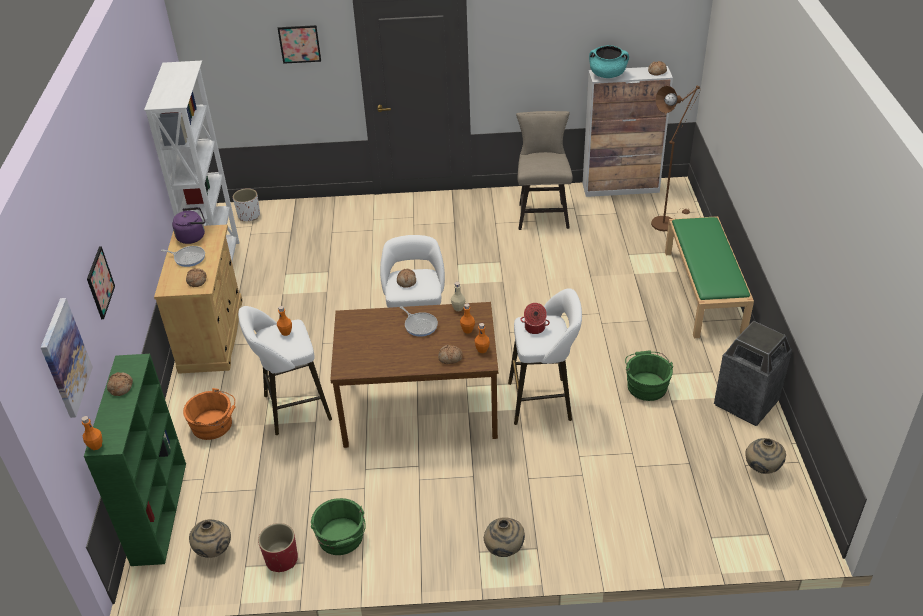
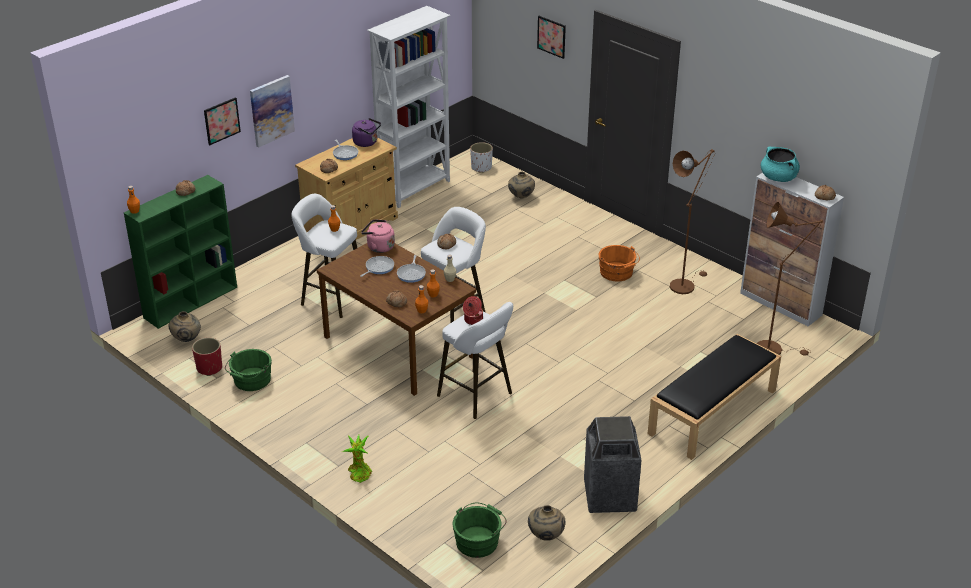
camera: 45 degrees right, 5 degrees down
(65, 358) = (143, 145): picture -> picture (271, 110)
(214, 425) = (279, 277): orange bucket -> orange bucket (617, 273)
(352, 321) = (379, 247): none -> pink kettle
(383, 339) = (378, 268): none -> frying pan
(504, 550) = (319, 452): beige vase -> beige vase (521, 197)
(542, 213) = (684, 284): beige stool -> brown floor lamp
(561, 539) = (359, 472): none -> potted plant
(646, 385) = (560, 436): green bucket -> green bucket (478, 540)
(704, 292) = (712, 412): green bench -> black bench

